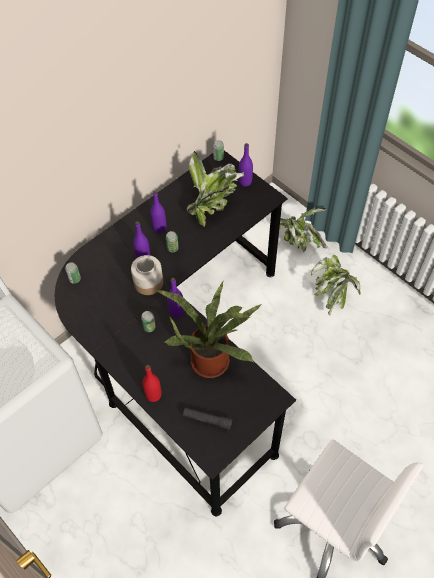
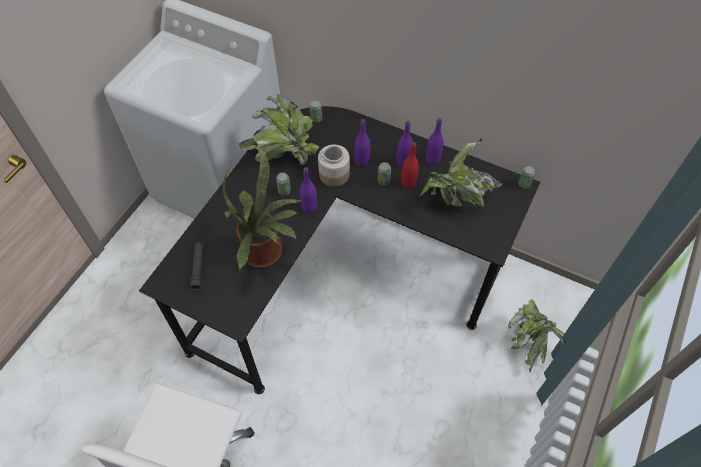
camera: 70 degrees right, 0 degrees up
(153, 395) = (213, 217): red bottle -> red bottle (408, 183)
(245, 182) = (503, 218): purple bottle -> purple bottle (432, 160)
(333, 293) = (475, 400): potted plant -> potted plant (281, 153)

